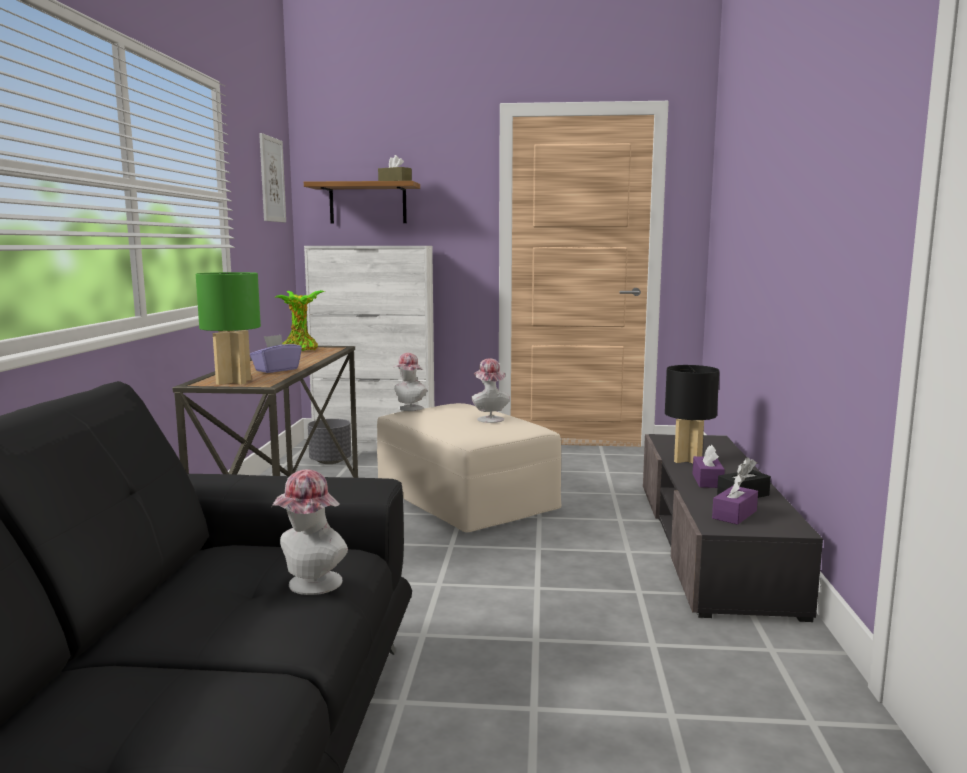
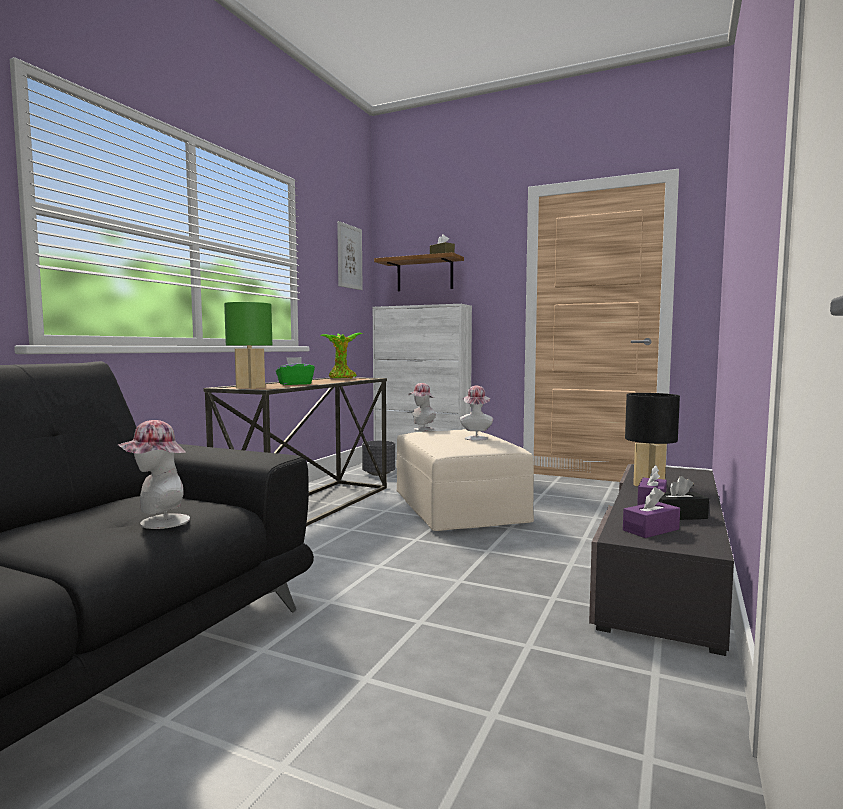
camera: 20 degrees right, 5 degrees down
(276, 370) = (295, 384): purple tissue box -> green tissue box

